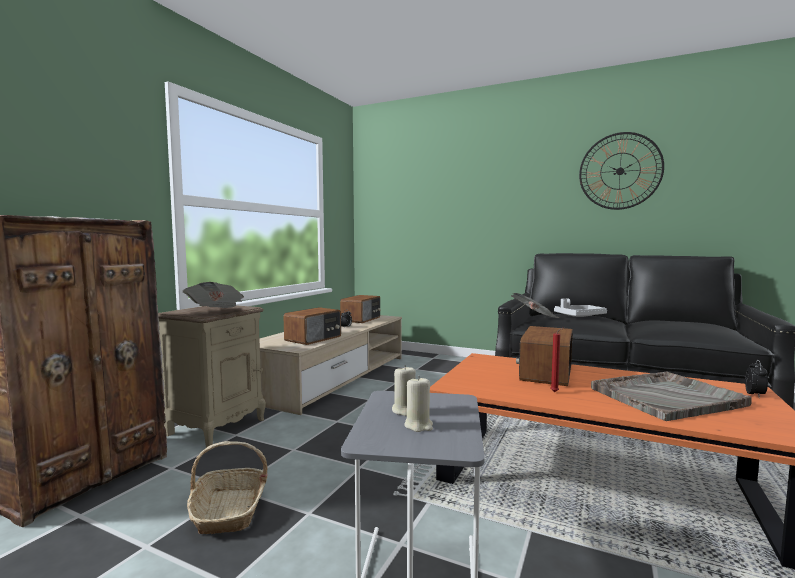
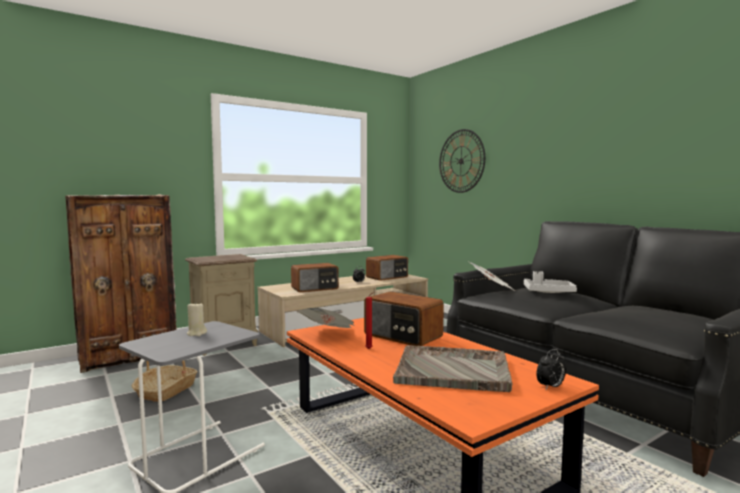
camera: 30 degrees right, 0 degrees up
(216, 311) = (219, 259): newspaper -> newspaper (328, 334)
(418, 425) = (181, 341): beige candle -> none
(545, 373) = (402, 336): radio -> radio turned 105 degrees counterclockwise
(620, 171) = (646, 124): wall clock -> wall clock (461, 161)

